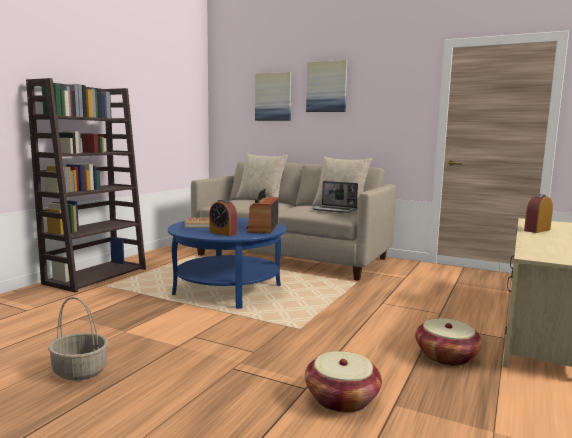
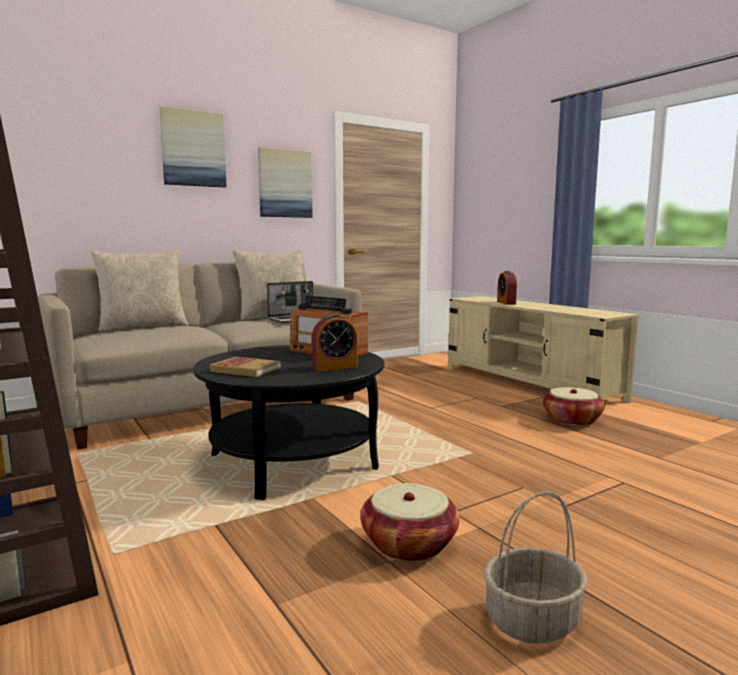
camera: 60 degrees left, 0 degrees up
(228, 290) = (293, 461): blue coffee table -> black coffee table
(273, 97) = (96, 154): picture -> picture (285, 184)
(341, 399) = (647, 473): basket -> basket (409, 544)

